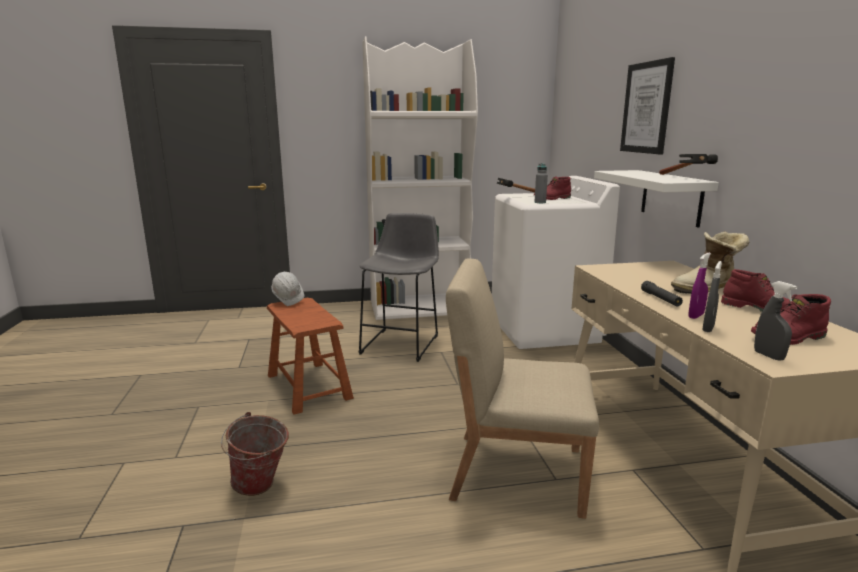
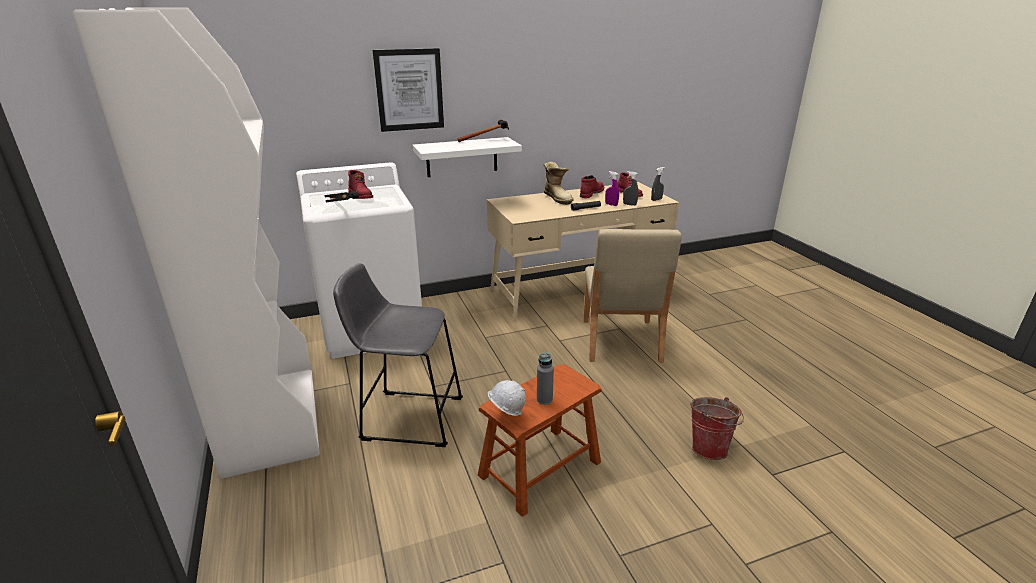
camera: 100 degrees left, 10 degrees up
(540, 202) = (390, 200): grey bottle -> grey bottle (544, 399)

